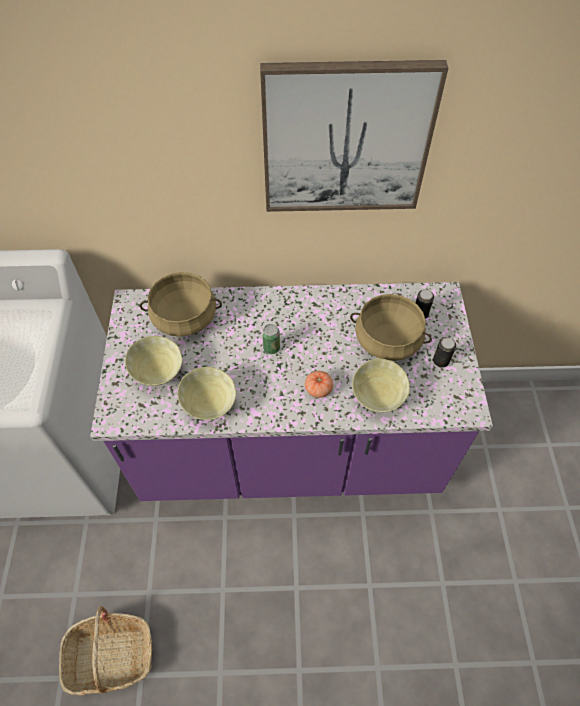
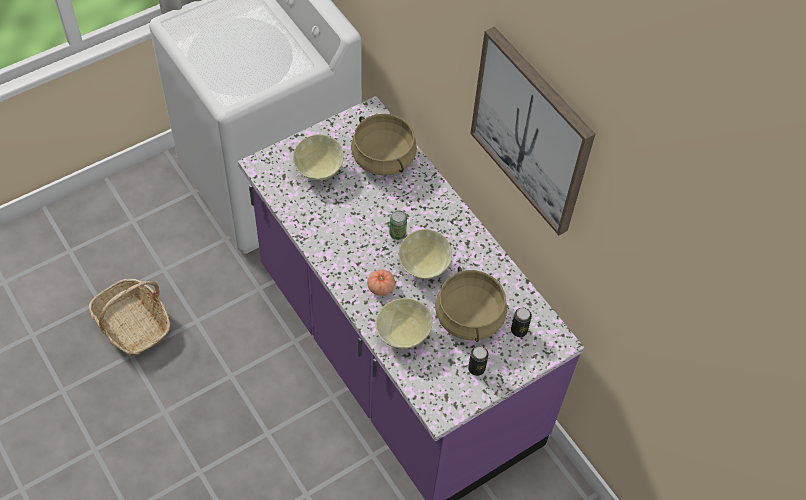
camera: 55 degrees right, 0 degrees up
(209, 405) = (313, 220): beige bowl -> beige bowl (423, 266)

